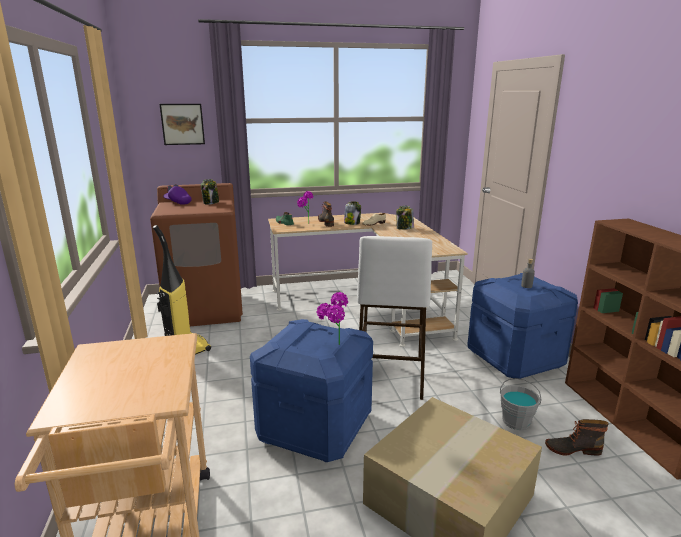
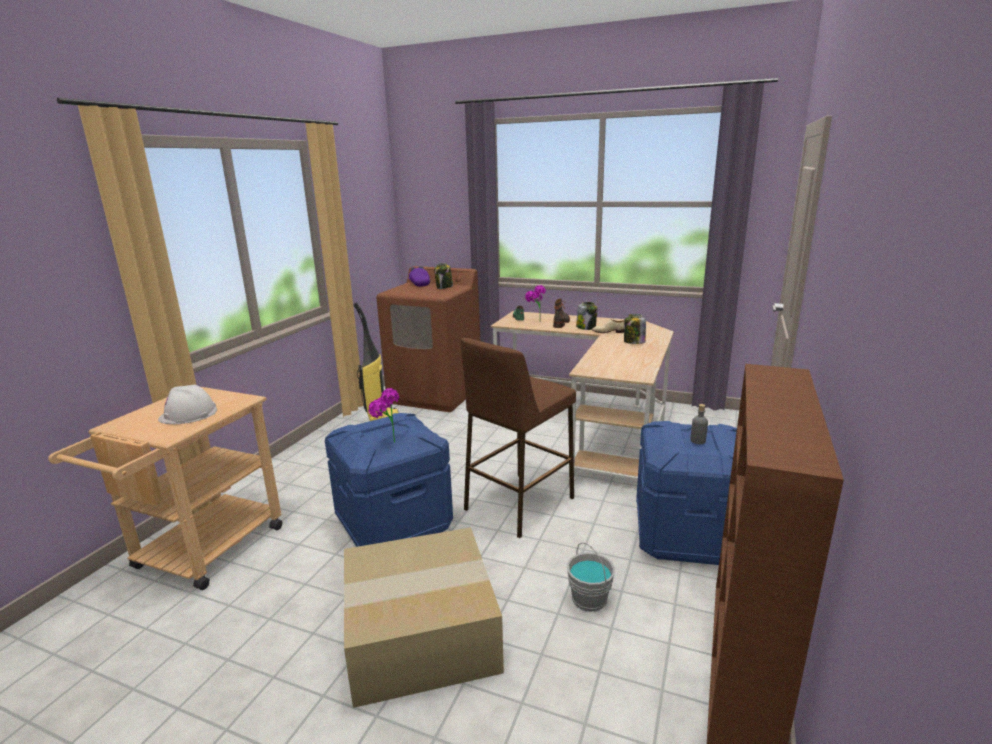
camera: 35 degrees right, 0 degrees up
(141, 373) = (188, 414): none -> white hard hat
(182, 124) = (443, 206): picture -> none
(390, 375) = (519, 504): white stool -> brown stool
(572, 449) = (614, 655): boot -> none

